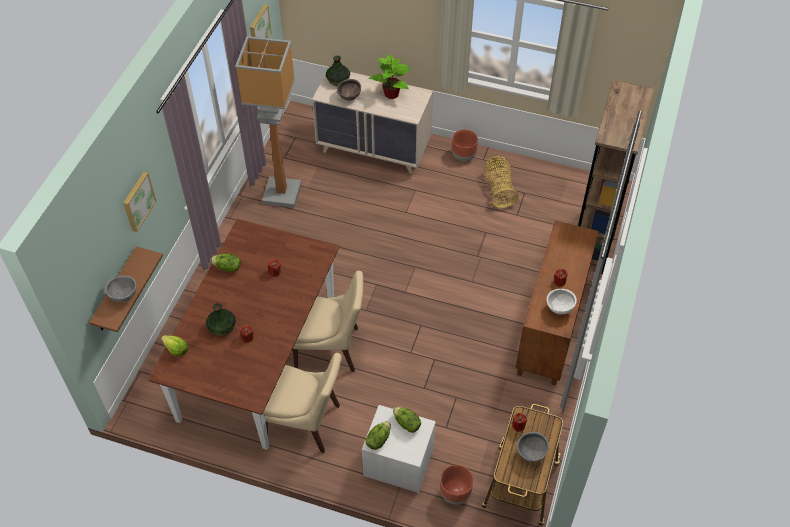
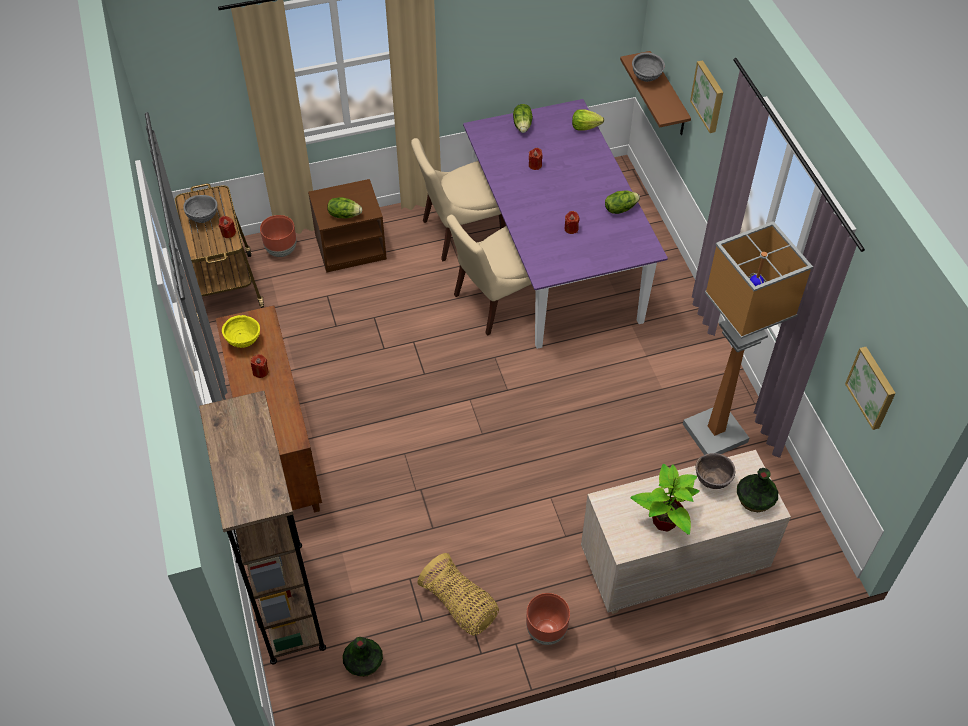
camera: 145 degrees right, 0 degrees up
(222, 328) = (566, 161): vase -> vase (363, 662)
(258, 358) = (554, 258): brown dining table -> purple dining table
(378, 439) = (360, 191): lettuce -> lettuce (523, 125)
(397, 463) = (351, 246): white nightstand -> brown nightstand
(559, 309) = (244, 342): white bowl -> yellow bowl

